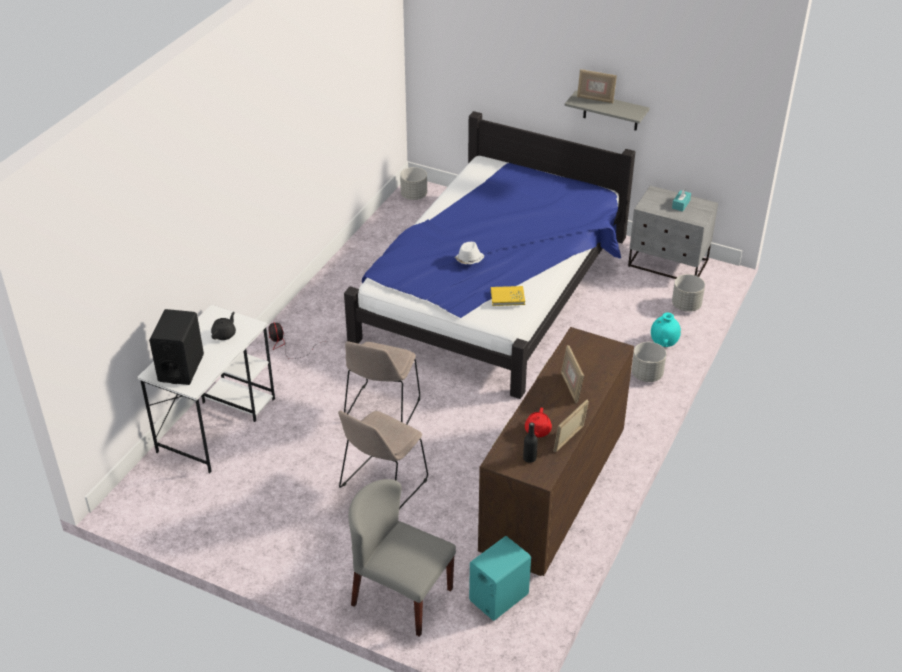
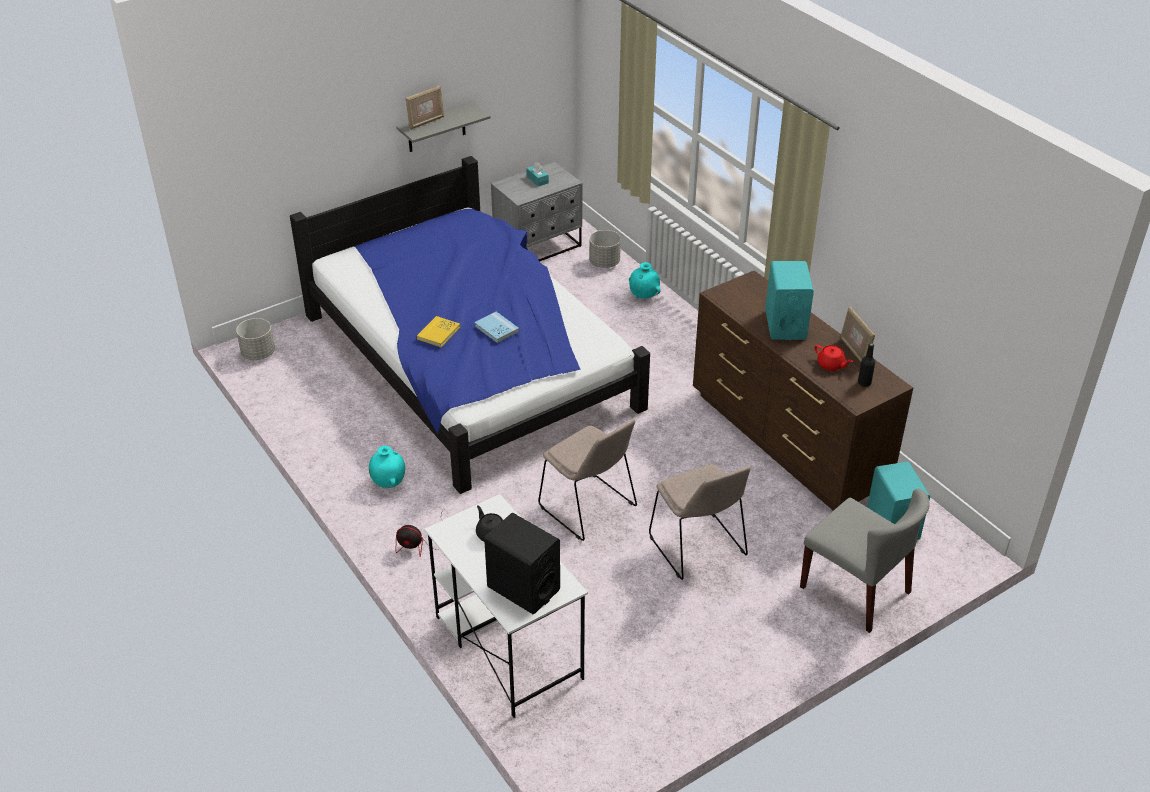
camera: 60 degrees left, 0 degrees up
(333, 306) = (388, 483): none -> turquoise vase
(401, 596) = (856, 590): grey chair -> grey chair turned 105 degrees counterclockwise
(469, 260) = (496, 329): white hat -> blue book
(507, 297) = (576, 328): yellow book -> yellow book (438, 333)
(571, 387) = (785, 324): picture frame -> turquoise speaker
(646, 374) = (676, 323): grey planter -> none

